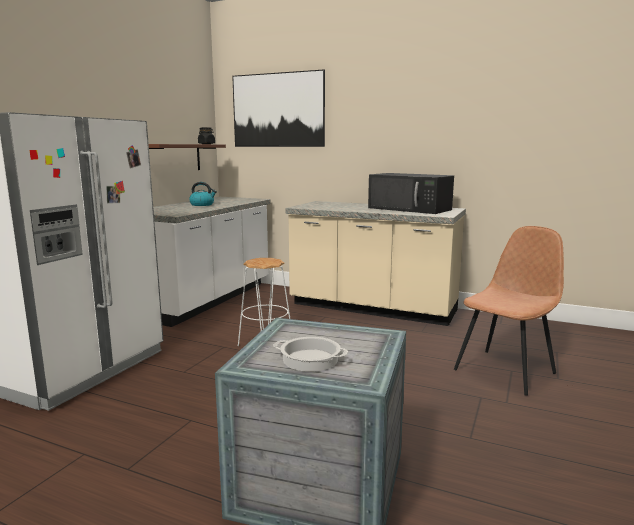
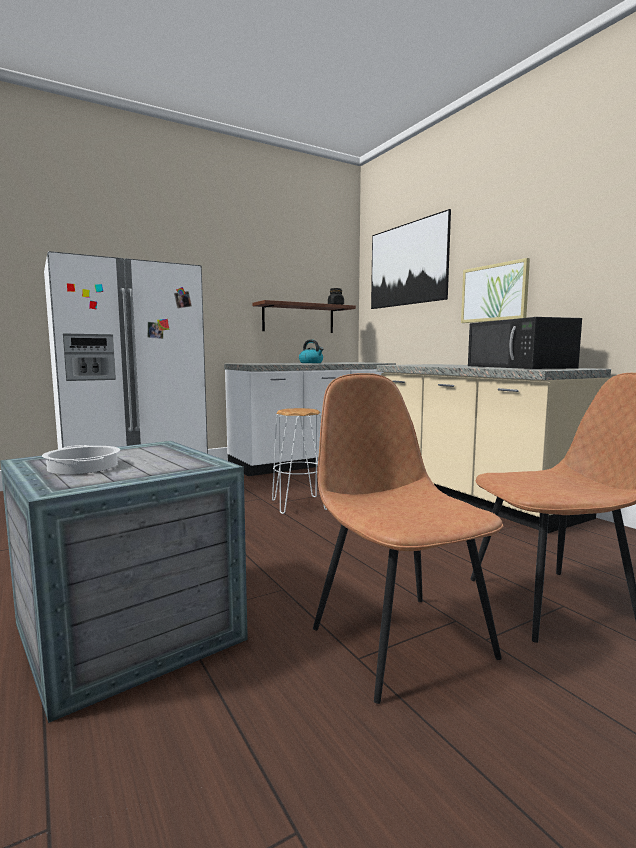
camera: 35 degrees right, 5 degrees down
(370, 146) = (494, 293): none -> picture
(473, 419) = (399, 640): none -> brown chair

